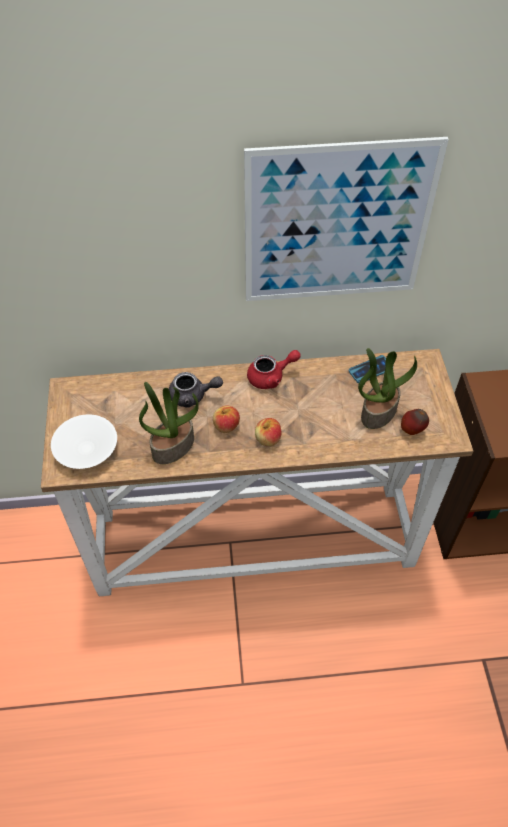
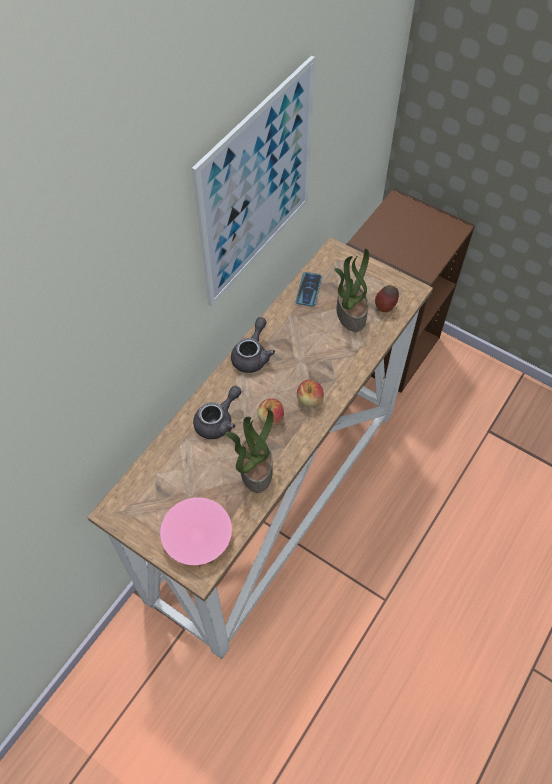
camera: 50 degrees left, 5 degrees up
(87, 448) = (197, 535): white bowl -> pink bowl
(271, 377) = (252, 355): red teapot -> grey teapot

